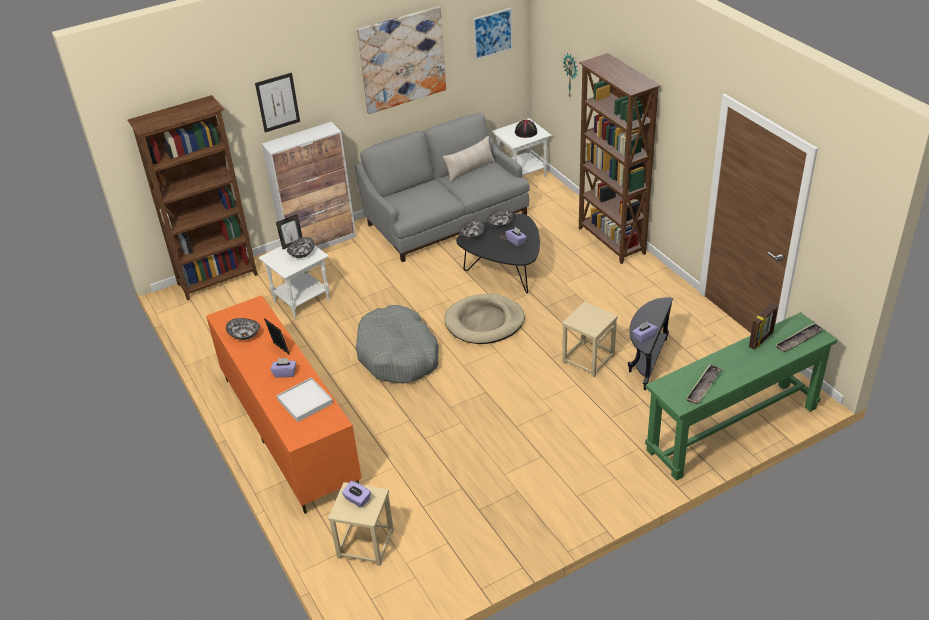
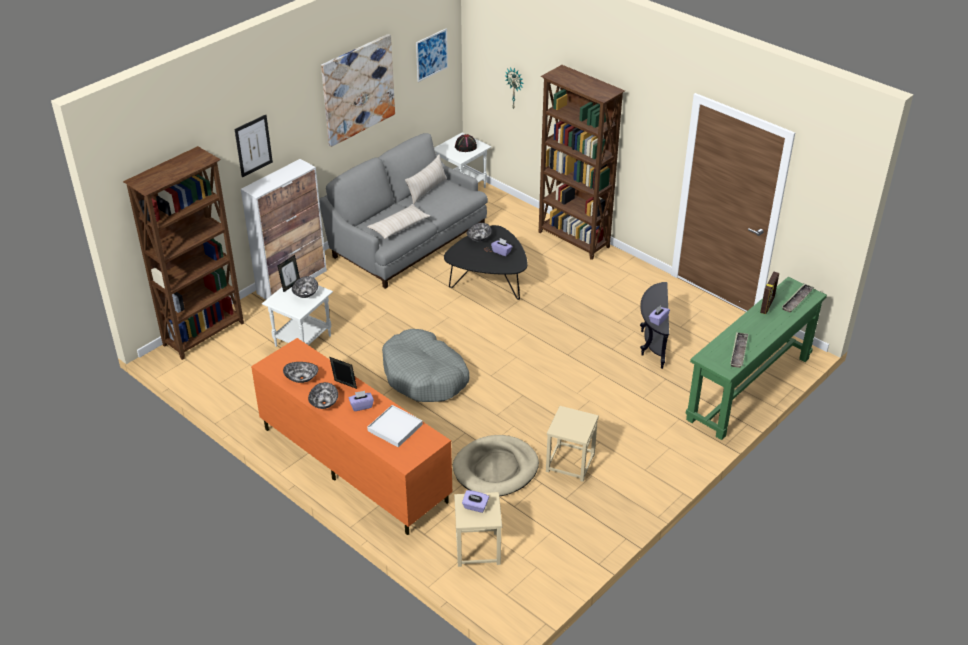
camera: 20 degrees left, 0 degrees up
(425, 202) = (399, 227): none -> beige pillow
(472, 236) = (457, 252): bowl -> bowl (323, 403)
(484, 322) = (491, 332): beige dog bed -> beige dog bed (496, 469)
(588, 359) = (601, 350): beige stool -> beige stool (570, 463)

